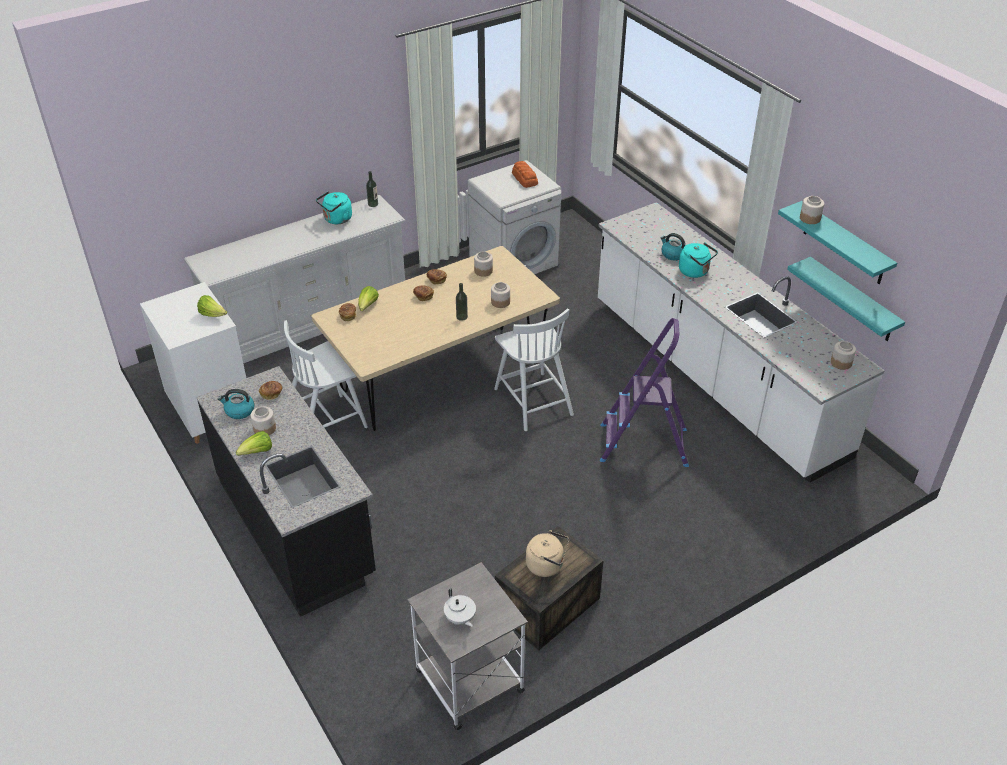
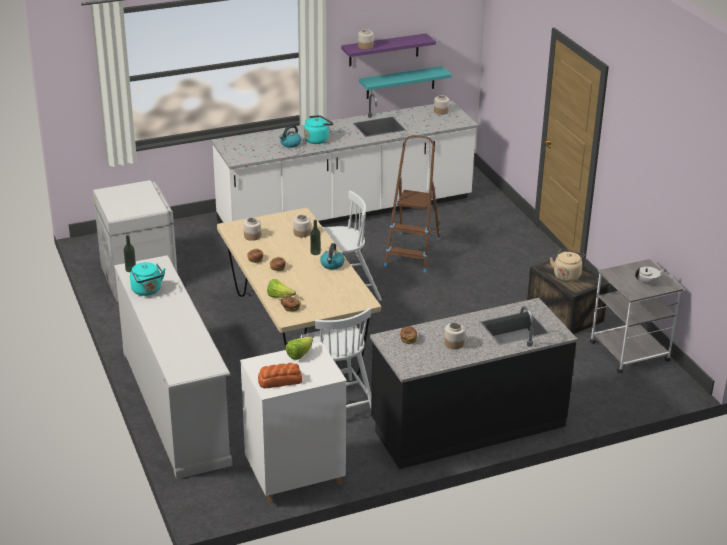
camera: 80 degrees left, 10 degrees down
(239, 411) = (427, 356): kettle -> kettle (332, 265)
(257, 452) = (483, 347): lettuce -> none
(524, 178) = (126, 194): bread -> bread (279, 380)
(642, 445) = (412, 252): purple step ladder -> brown step ladder
(844, 244) = (384, 50): turquoise shelf -> purple shelf

